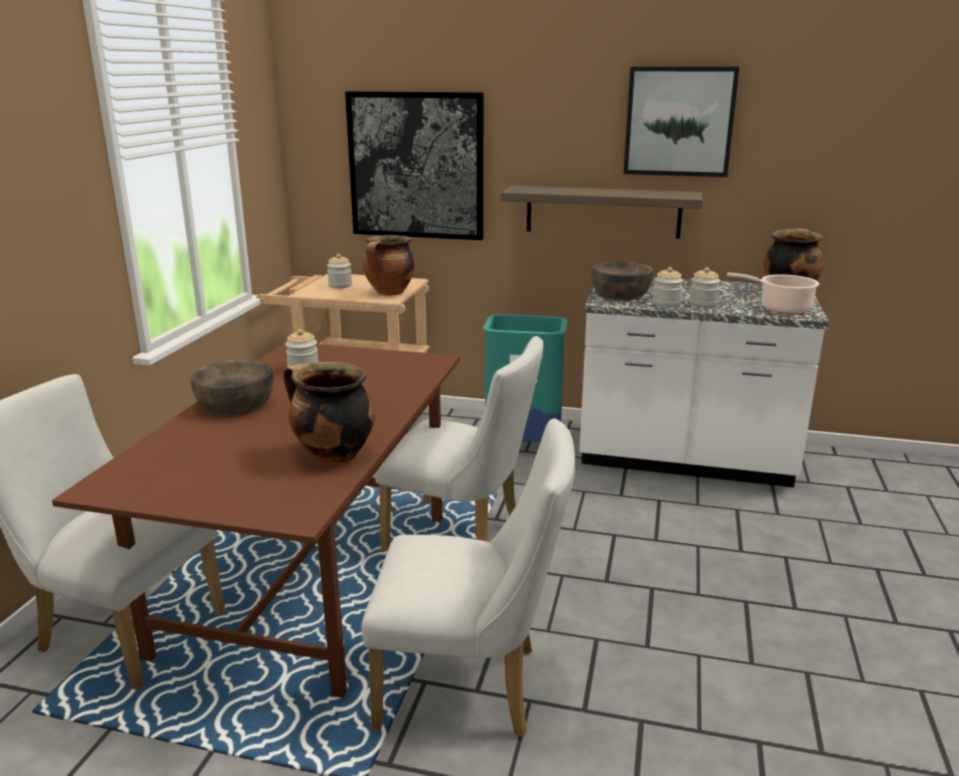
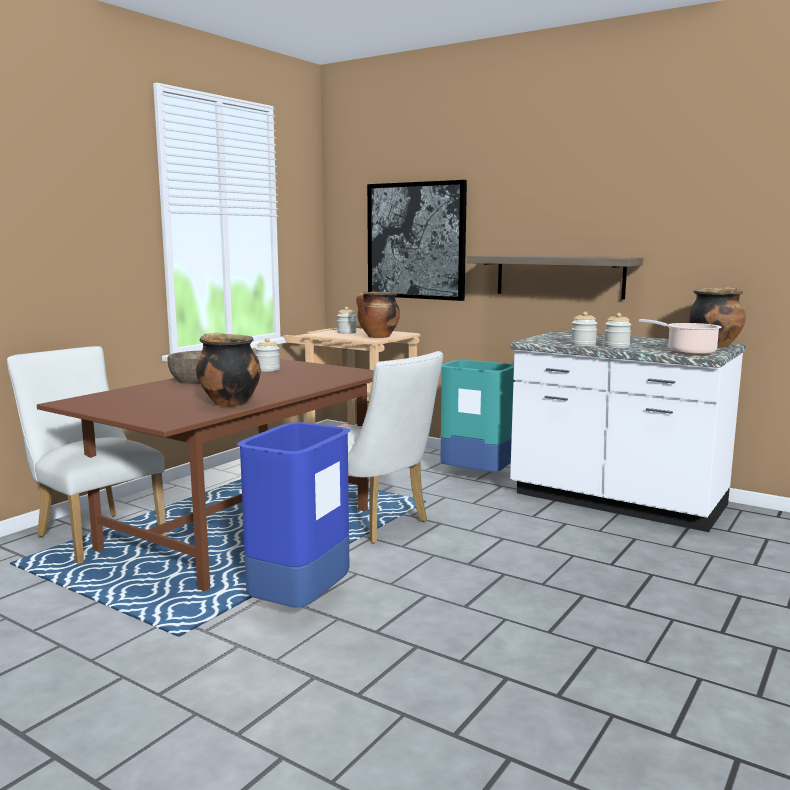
camera: 20 degrees right, 10 degrees down
(471, 688) = (301, 604): white chair -> blue trash can
(620, 294) = (552, 339): brown bowl -> none
(679, 121) = (621, 196): picture -> none

